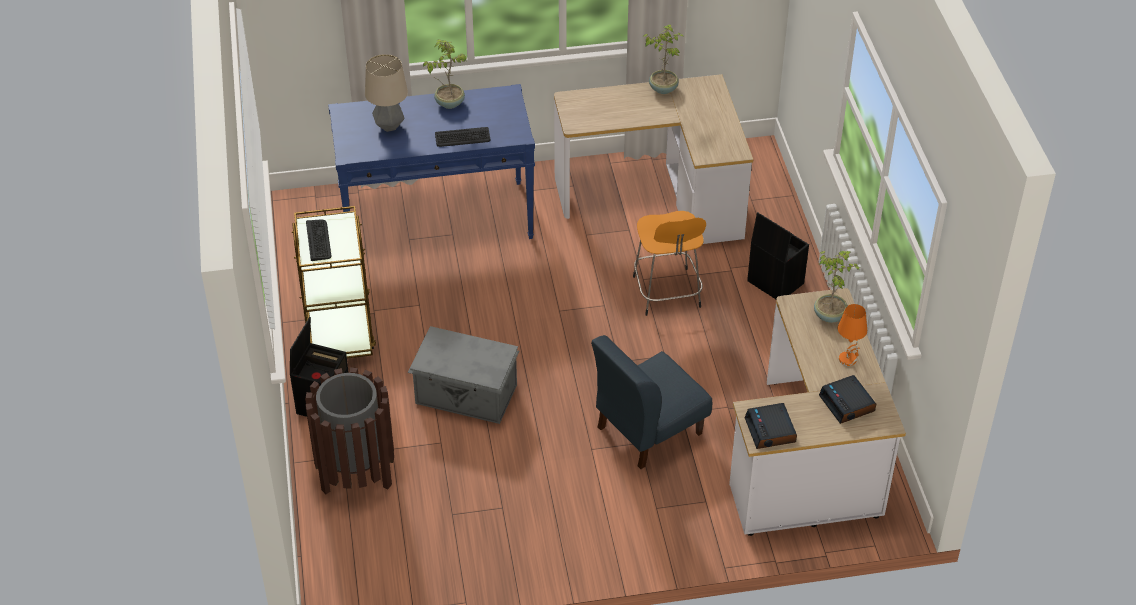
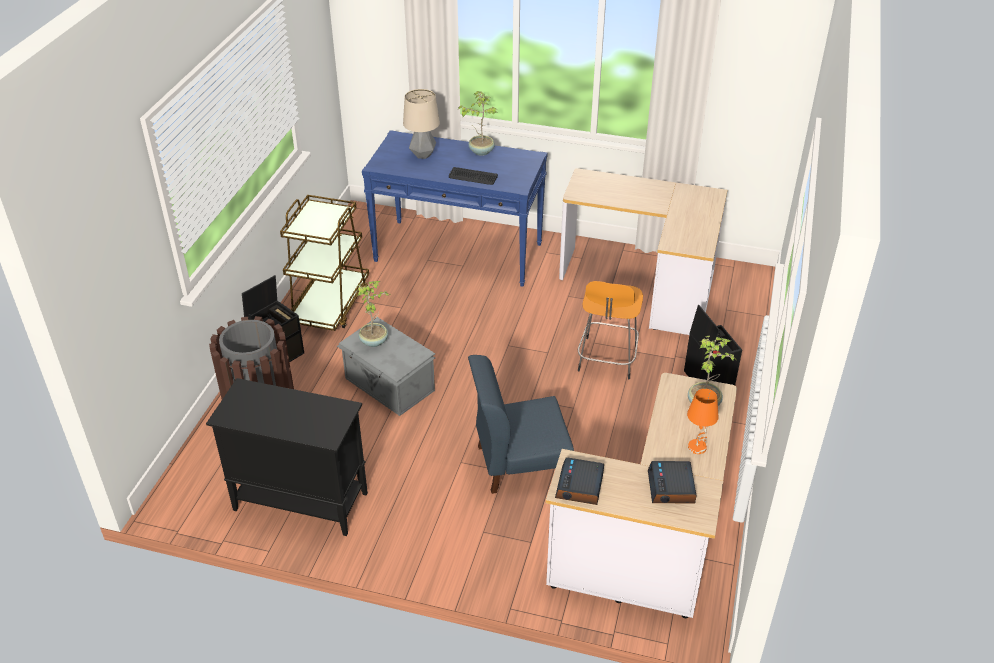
camera: 25 degrees right, 5 degrees down
(318, 240) = (312, 219): keyboard -> none
(460, 545) = (299, 501): none -> black cabinet
(663, 88) = (669, 187): potted plant -> potted plant (374, 341)

